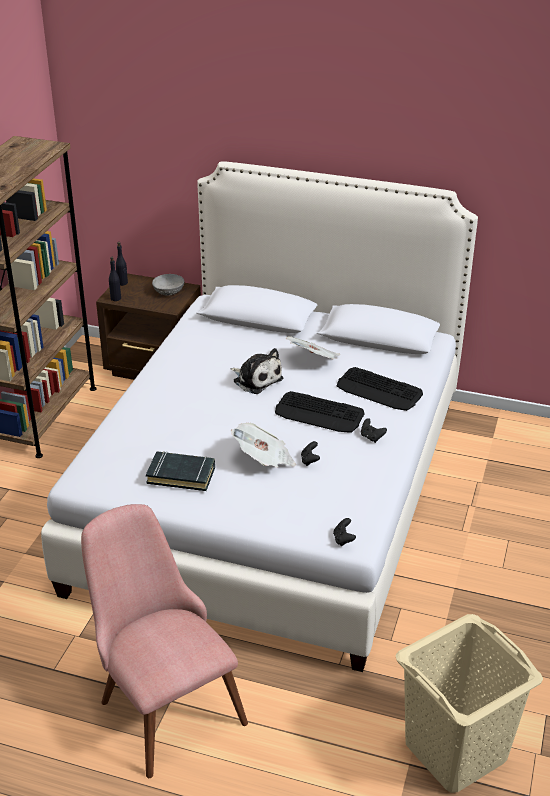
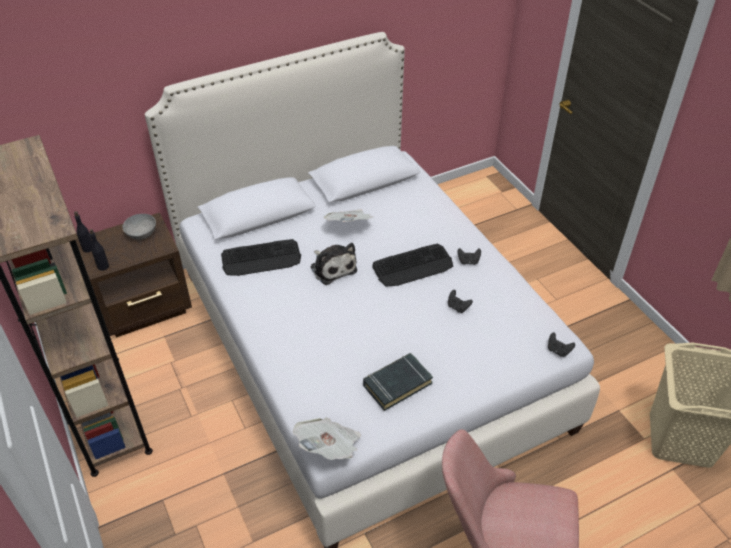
camera: 45 degrees left, 10 degrees up
(256, 379) = (332, 267): plush toy -> plush toy turned 60 degrees clockwise
(264, 459) = (429, 328): newspaper -> newspaper (329, 447)
(379, 390) = (423, 222): keyboard -> keyboard (261, 258)

